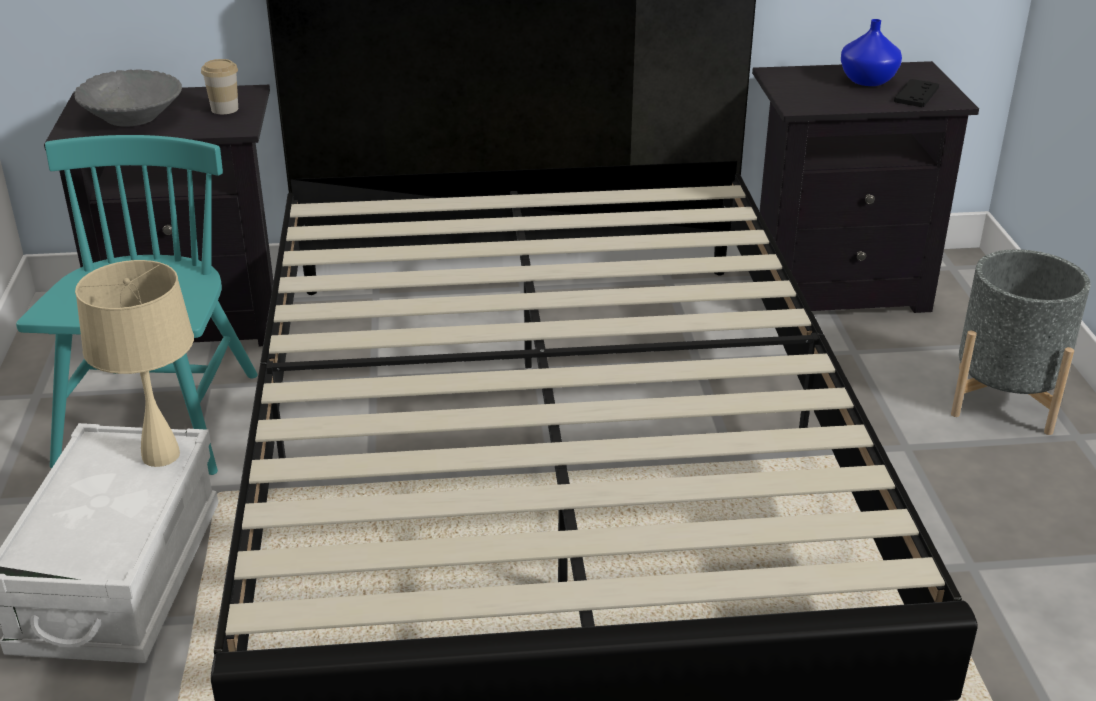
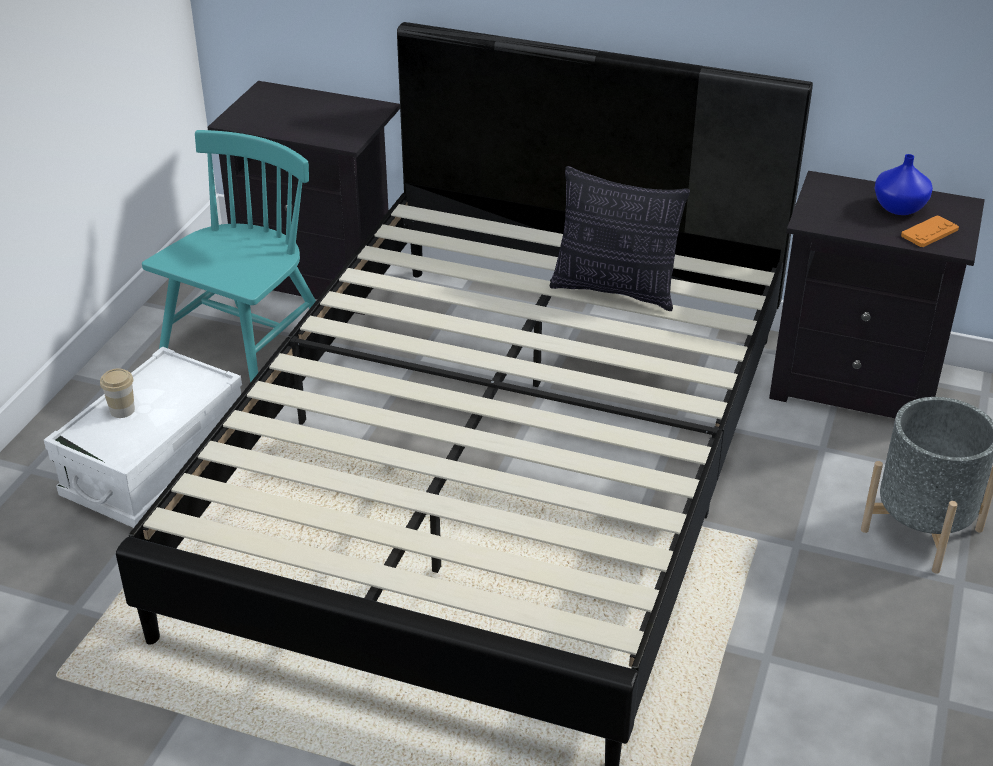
camera: 25 degrees right, 5 degrees up
(133, 118) = (281, 115): grey bowl -> none
(162, 455) = (201, 386): beige table lamp -> none
(224, 109) = (350, 121): cup -> cup (122, 410)
(598, 233) = (615, 290): none -> pillow
(916, 94) = (929, 232): black game controller -> orange game controller

